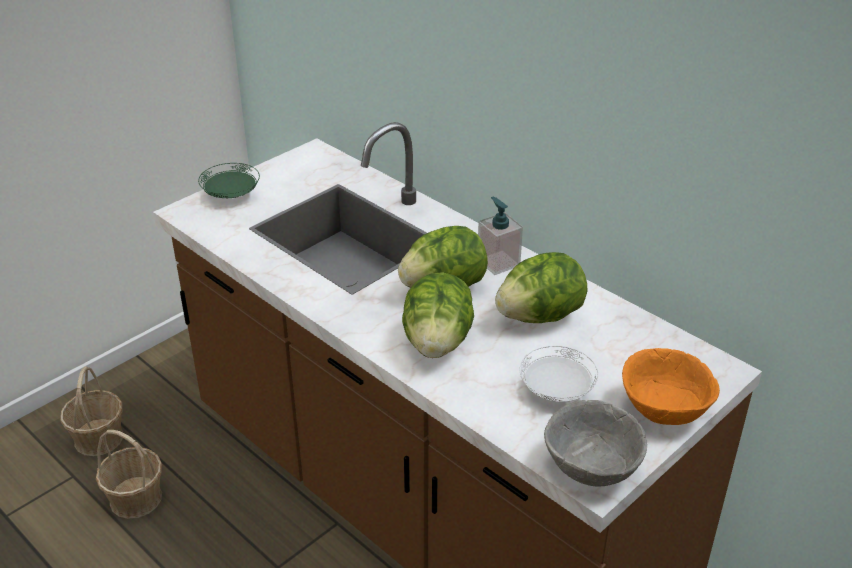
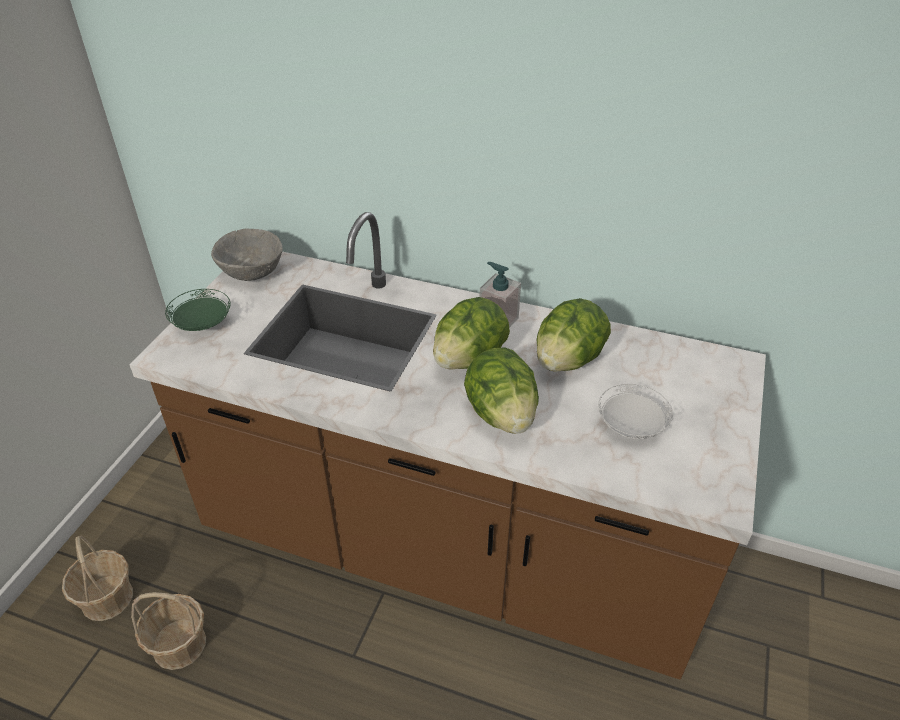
camera: 25 degrees left, 5 degrees up
(591, 466) = (709, 487): grey bowl -> grey bowl (252, 272)
(663, 409) = (723, 413): orange bowl -> none

